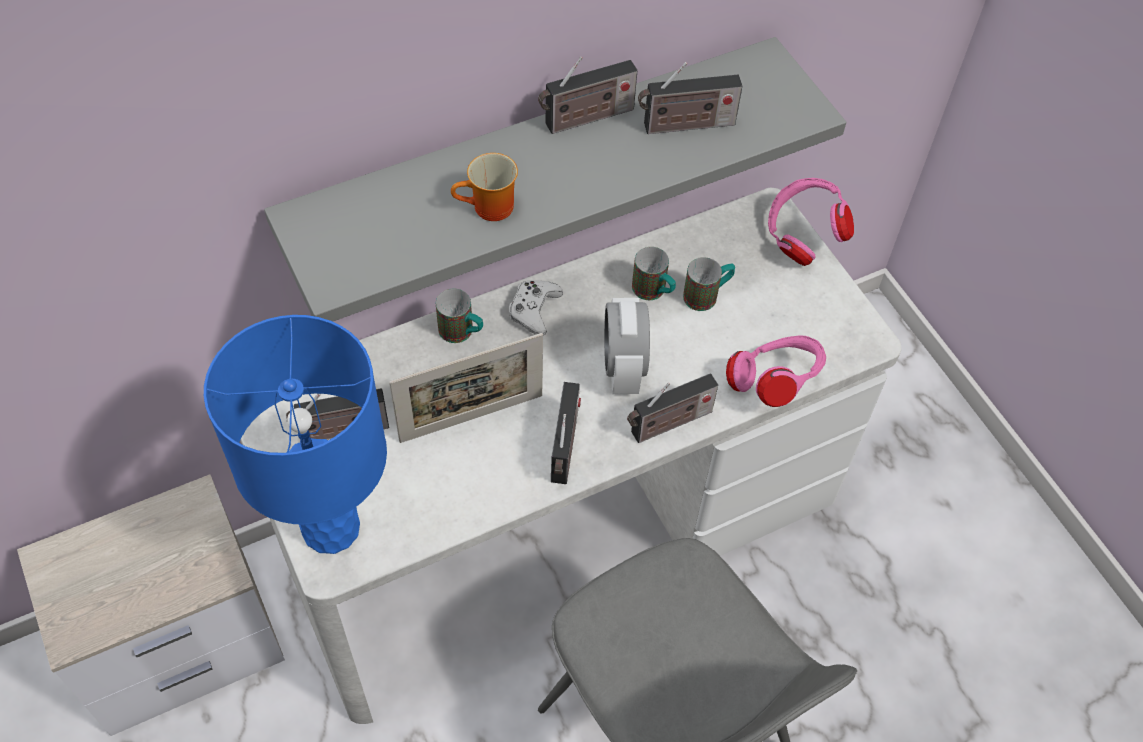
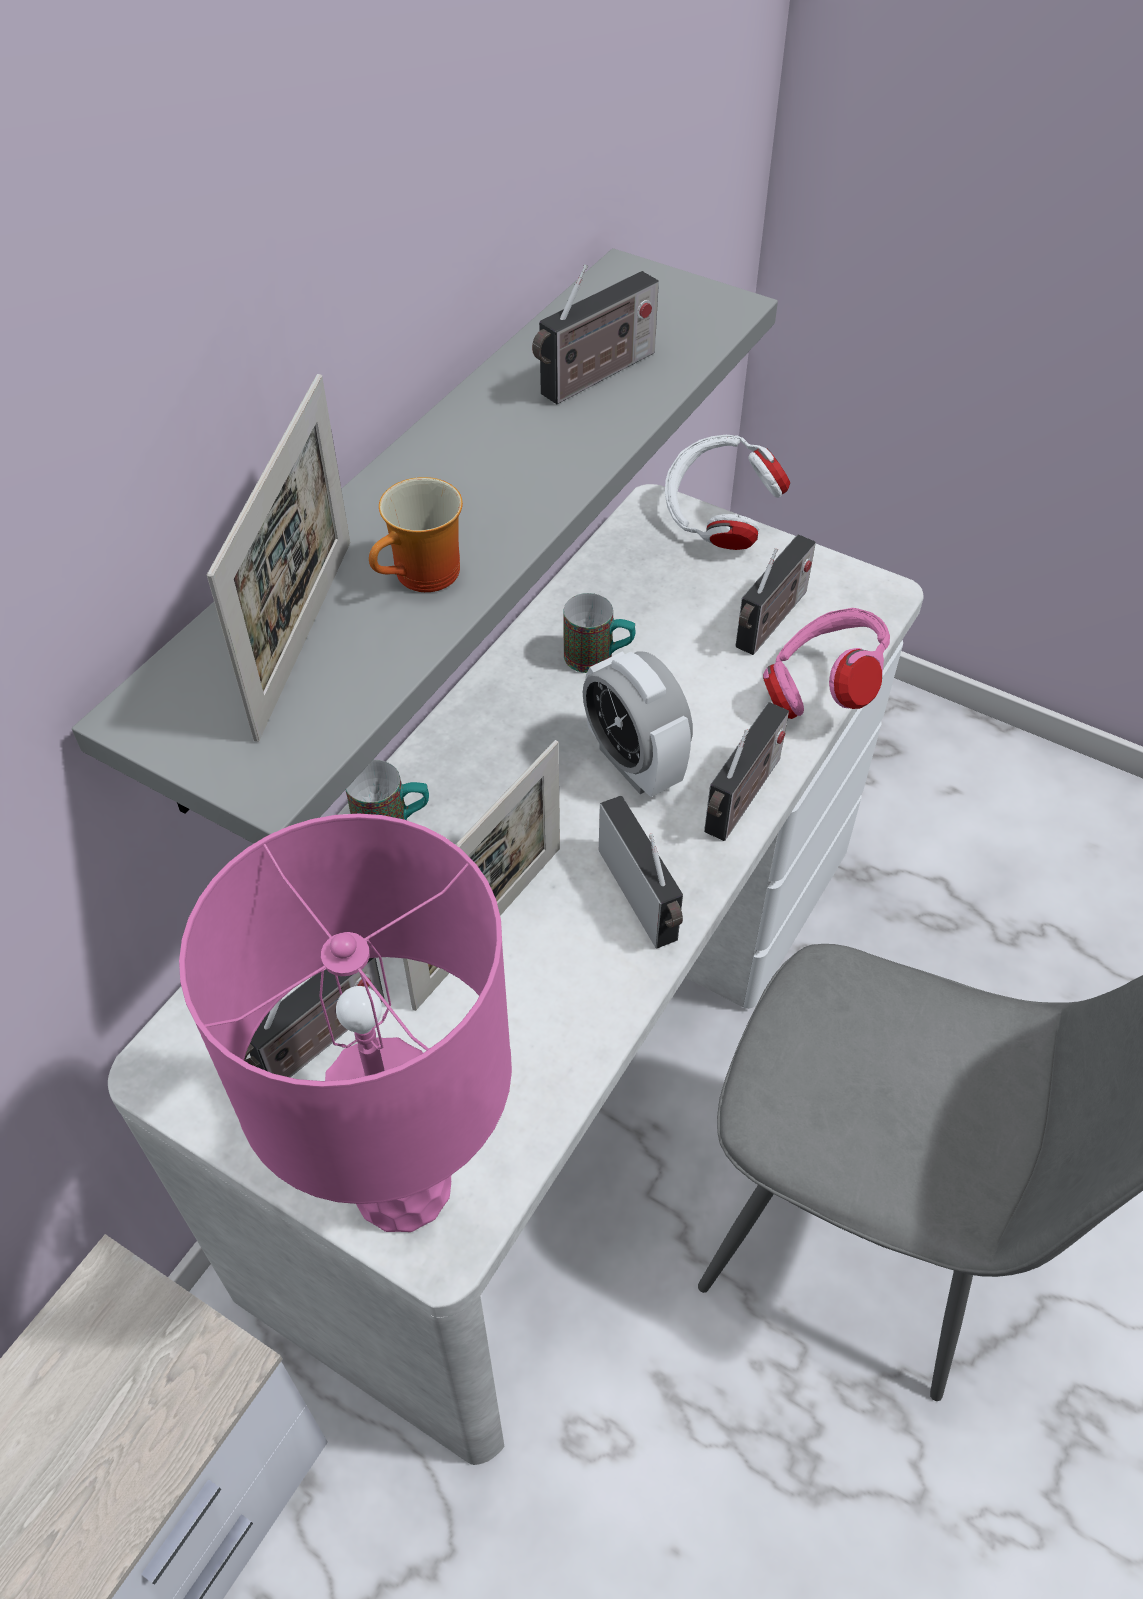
camera: 30 degrees left, 5 degrees down
(331, 527) = (401, 1185): blue table lamp -> pink table lamp
(405, 213) = (305, 636): none -> picture frame
(534, 310) = (467, 750): white game controller -> none
(586, 119) = (461, 419): radio -> radio (770, 623)
(707, 295) = (664, 632): mug -> none
(802, 238) = (718, 522): pink headphones -> white headphones

